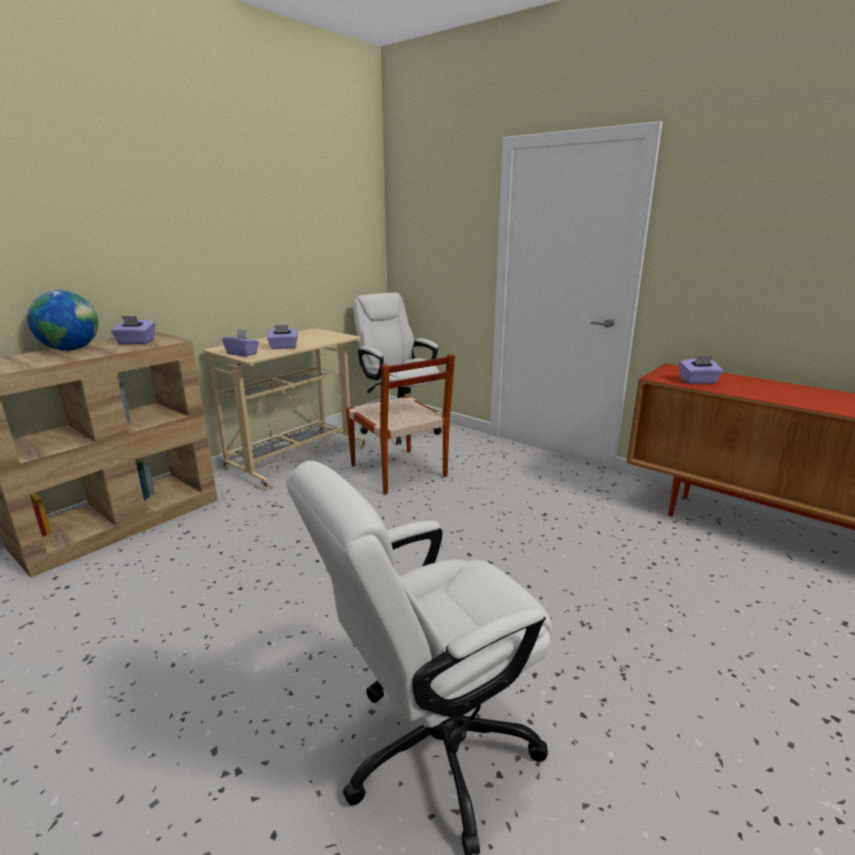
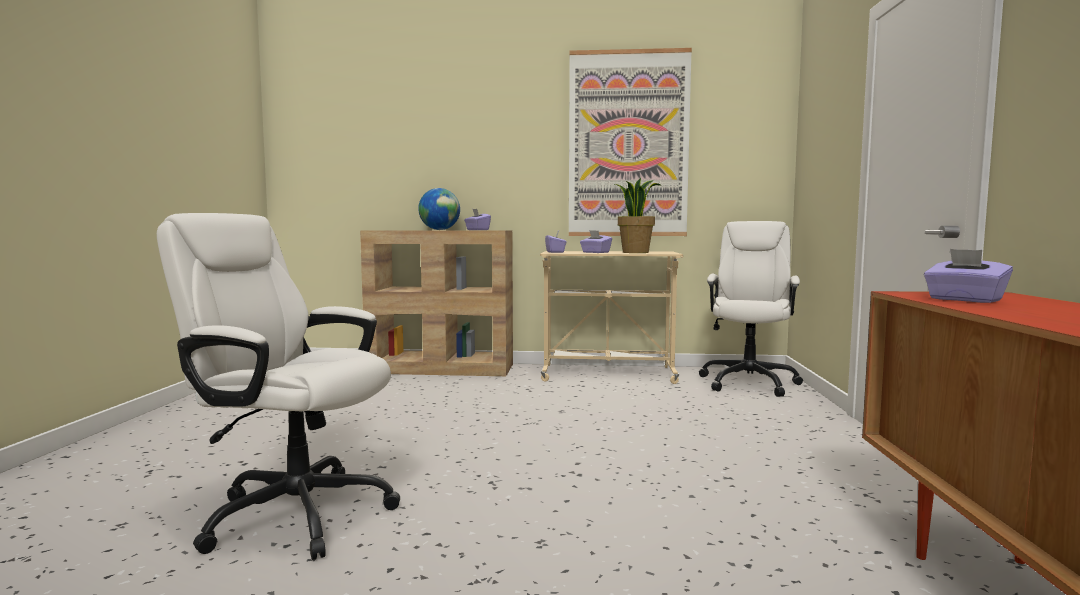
camera: 55 degrees right, 15 degrees down
(265, 221) = (628, 144): none -> picture
(312, 339) = (635, 252): none -> potted plant
(399, 472) = (664, 404): chair -> none

